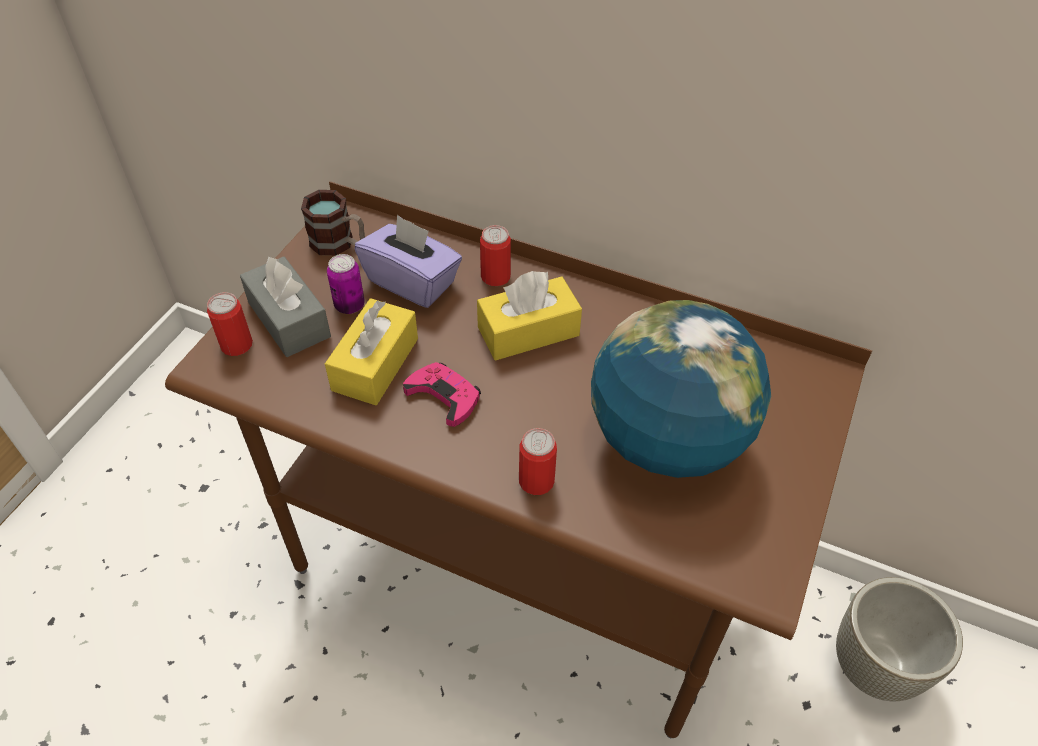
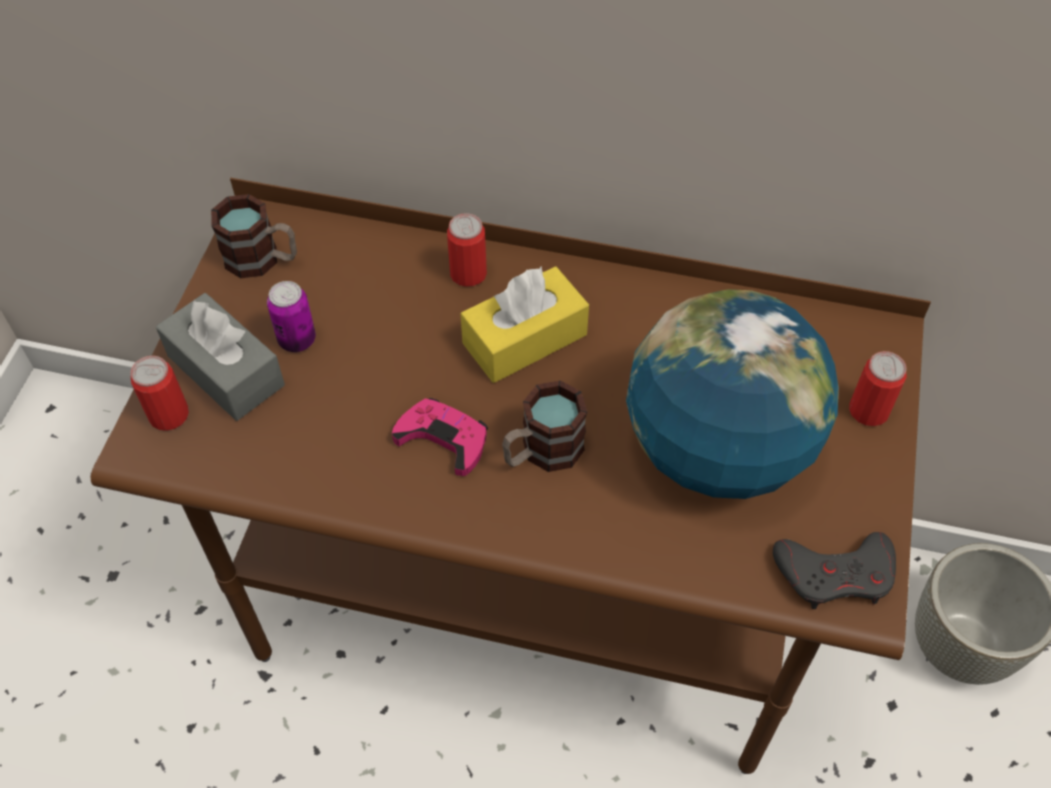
camera: 10 degrees left, 5 degrees up
(375, 364) = (349, 411): yellow tissue box -> none
(412, 282) = (367, 296): purple tissue box -> none
(521, 419) = (542, 452): none -> mug
(536, 481) = (577, 526): can -> can (868, 410)
(747, 557) = (835, 574): none -> grey game controller

